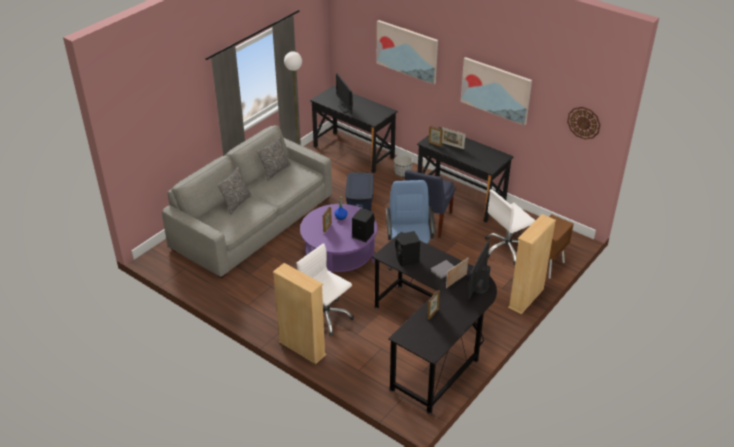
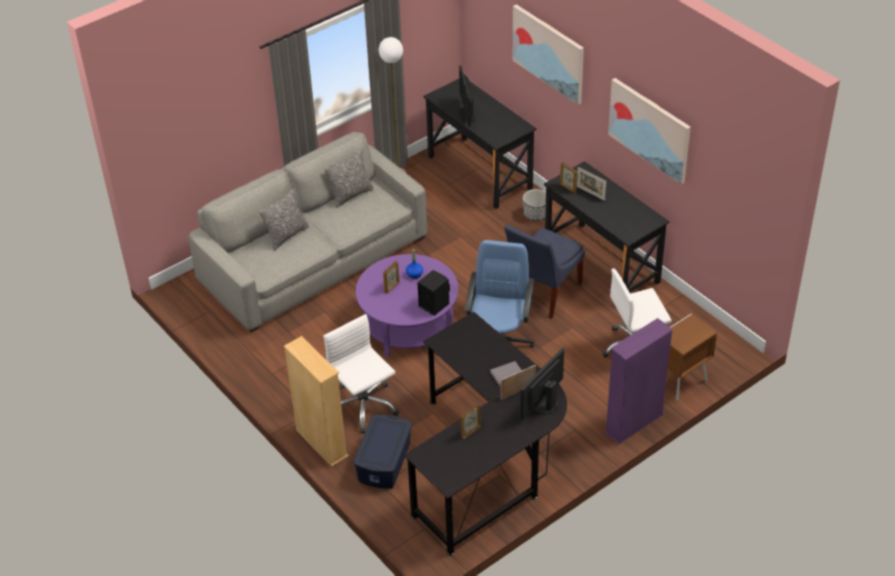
camera: 15 degrees right, 5 degrees up
(360, 200) = (463, 247): blue storage box -> blue storage box (385, 462)
(407, 260) = (466, 353): black speaker -> none
(526, 298) = (634, 423): beige bookcase -> purple bookcase
(584, 122) = (750, 197): wall clock -> none

